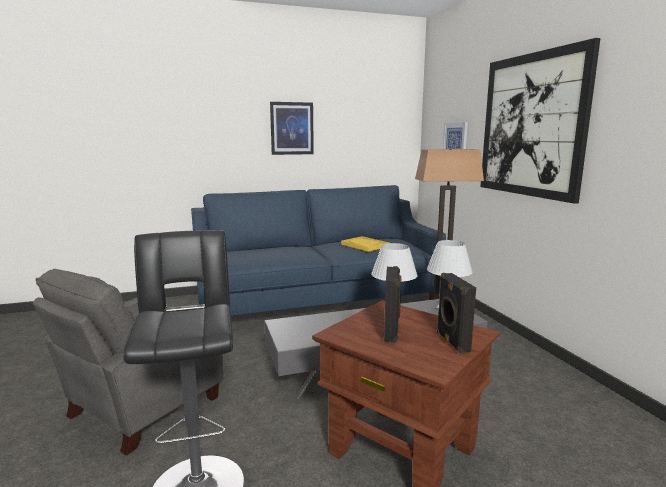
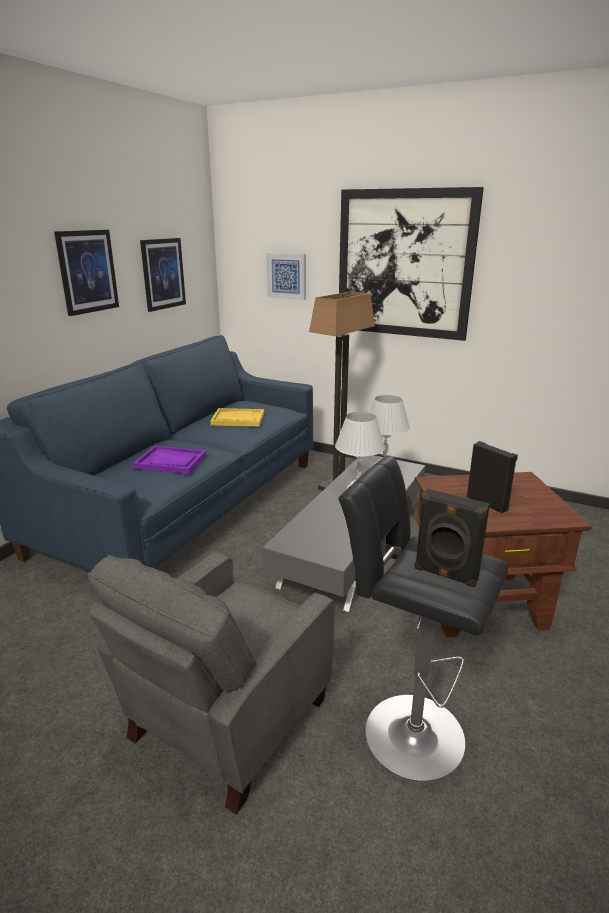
camera: 45 degrees left, 10 degrees up
(141, 408) = (225, 721): grey armchair -> grey armchair turned 45 degrees clockwise
(277, 254) = (171, 461): none -> purple tray
(360, 136) = (163, 274): none -> picture
(452, 342) = (530, 493): black speaker -> black speaker (445, 575)

